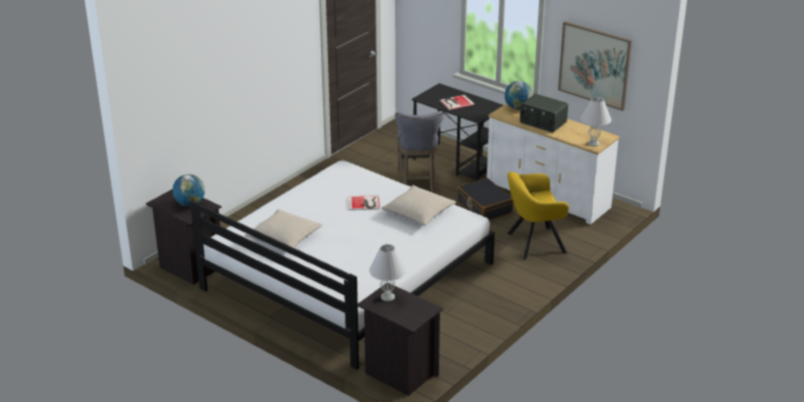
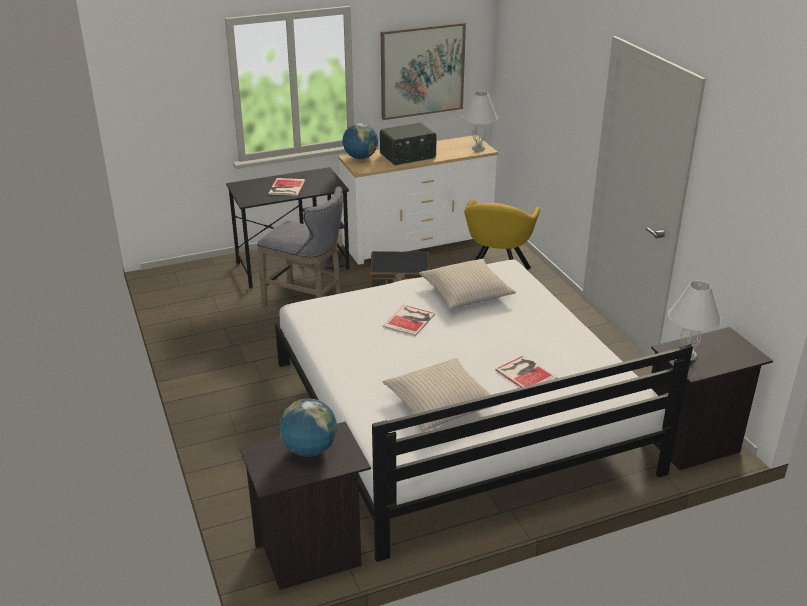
camera: 60 degrees left, 0 degrees up
(342, 257) = (526, 373): none -> book

